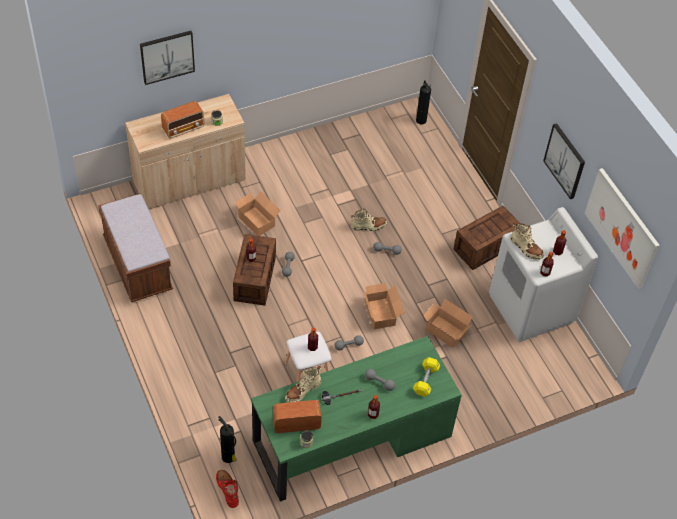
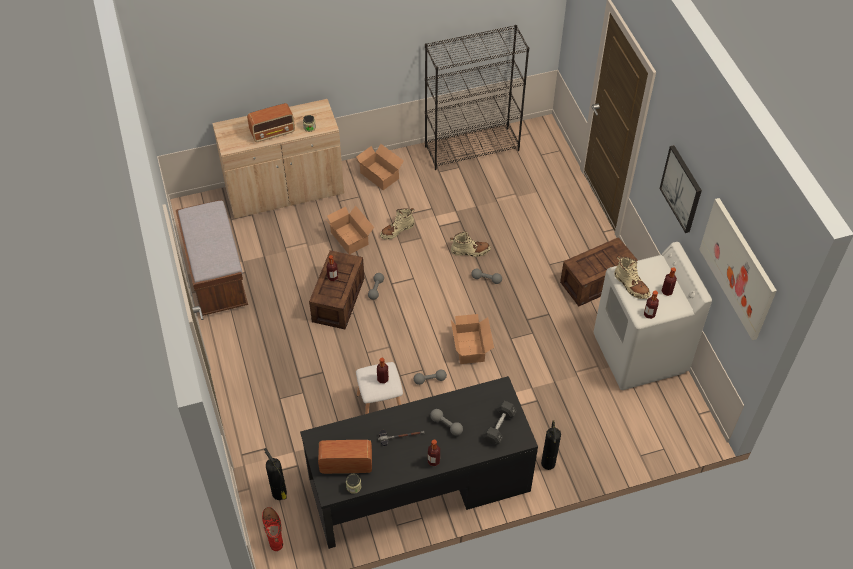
camera: 10 degrees right, 0 degrees up
(167, 56) = (255, 52): picture -> none
(303, 390) = (359, 427): beige boot -> beige boot (397, 230)
(352, 439) = (419, 484): green desk -> black desk
(357, 130) = (472, 148): none -> black bookcase
(421, 120) = (543, 140): fire extinguisher -> fire extinguisher (548, 462)
(425, 380) = (499, 427): yellow dumbbell -> black dumbbell
(445, 330) = (540, 370): cardboard box -> cardboard box (380, 174)

